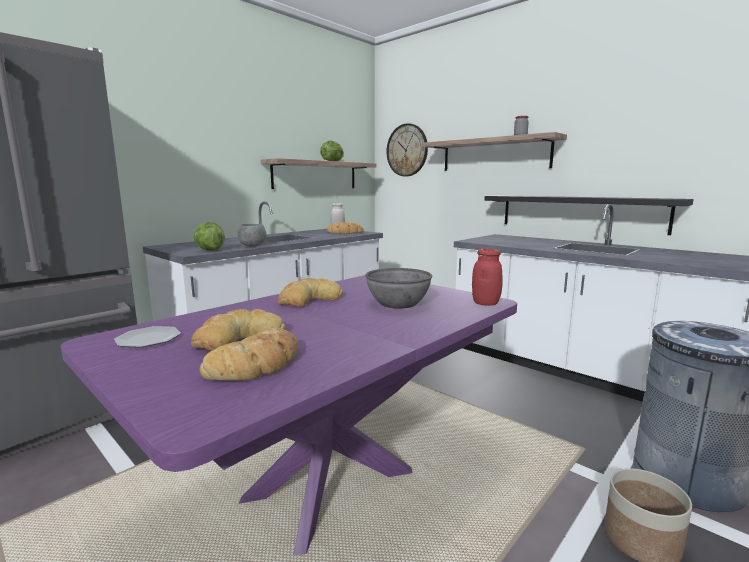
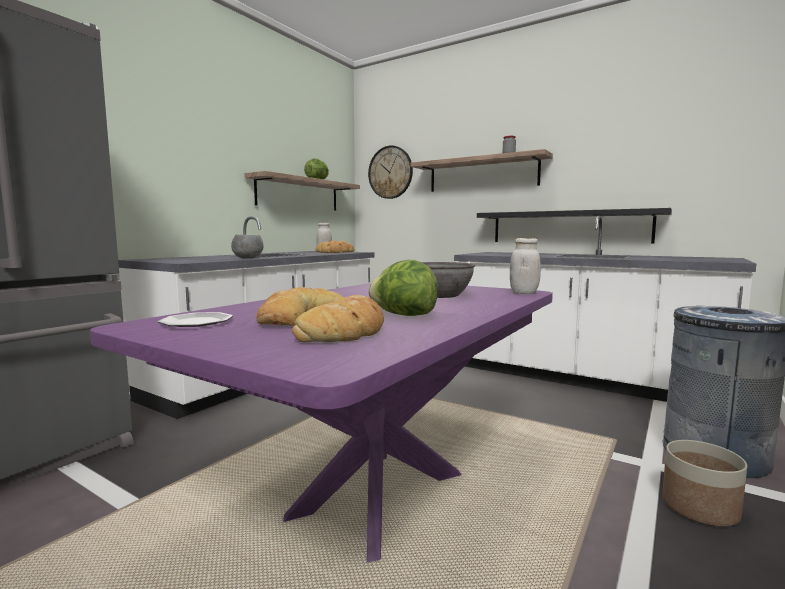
camera: 10 degrees left, 5 degrees down
(209, 250) = (202, 260): lettuce -> lettuce (404, 315)
(309, 300) = (344, 295): bread -> none
(485, 303) = (524, 293): red jar -> white jar

